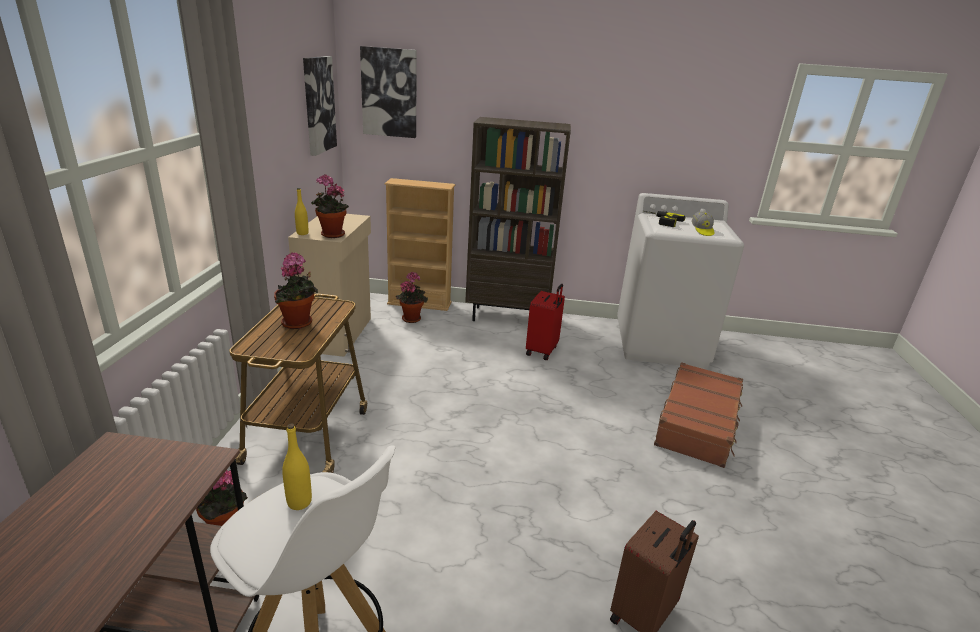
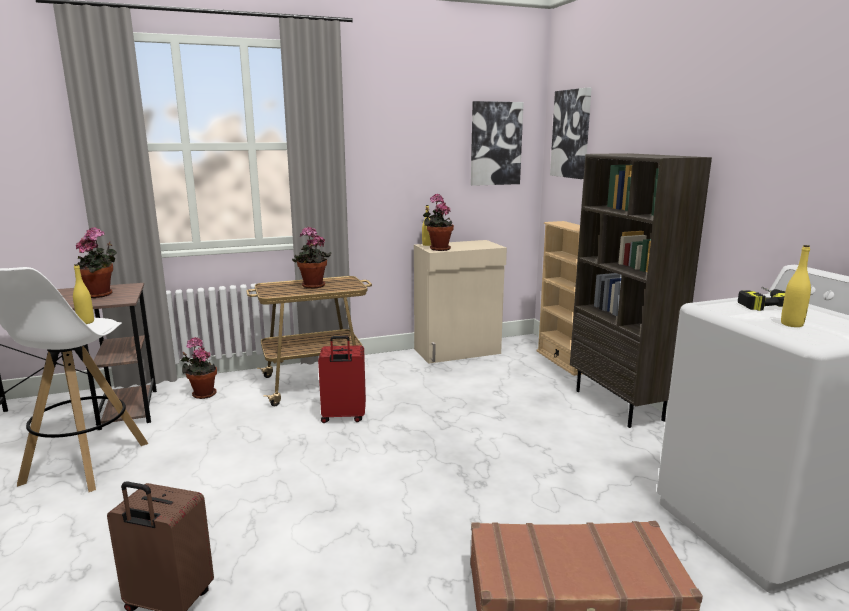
camera: 65 degrees right, 10 degrees down
(412, 318) = (530, 366): potted plant -> potted plant (101, 294)
(542, 351) = (579, 441): red suitcase -> red suitcase (343, 417)
(702, 230) = (791, 324): cap -> yellow bottle

